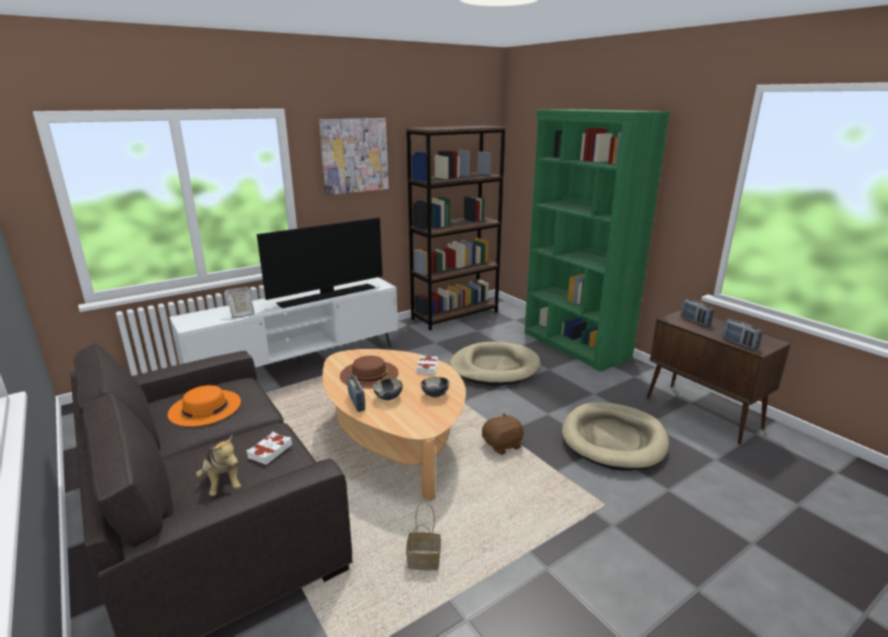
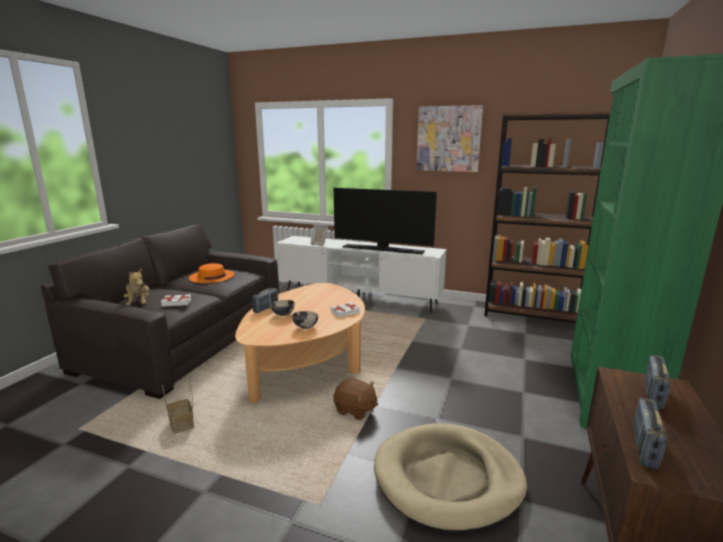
camera: 55 degrees right, 5 degrees down
(223, 482) = (139, 303): plush toy -> plush toy turned 45 degrees counterclockwise
(369, 374) = (309, 299): brown hat -> none
(494, 368) = (475, 363): beige dog bed -> none

